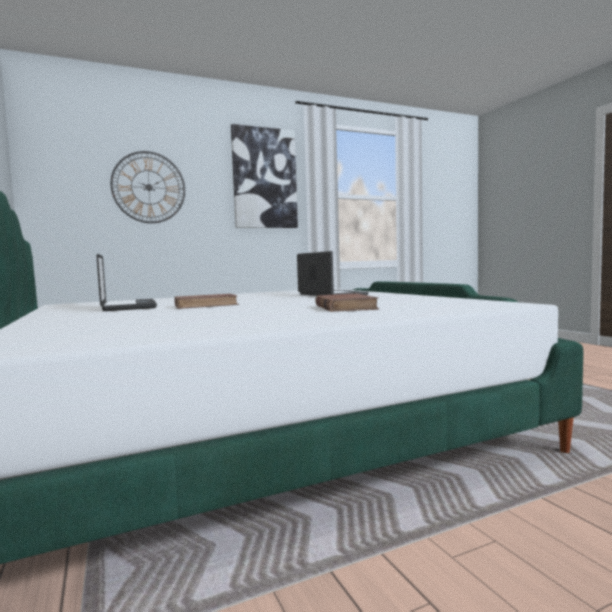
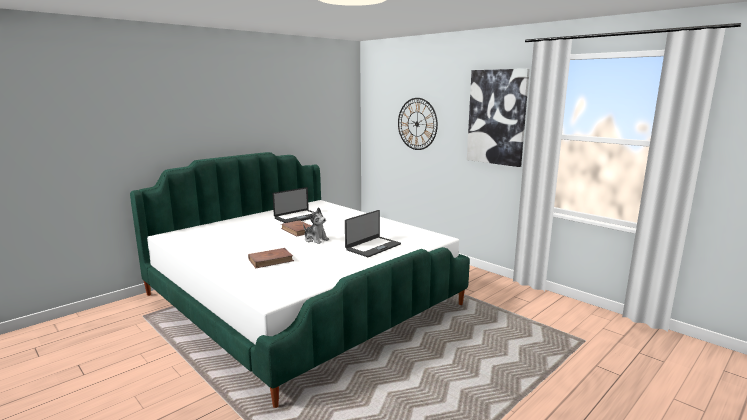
camera: 70 degrees right, 10 degrees up
(269, 302) = (315, 239): none -> plush toy

